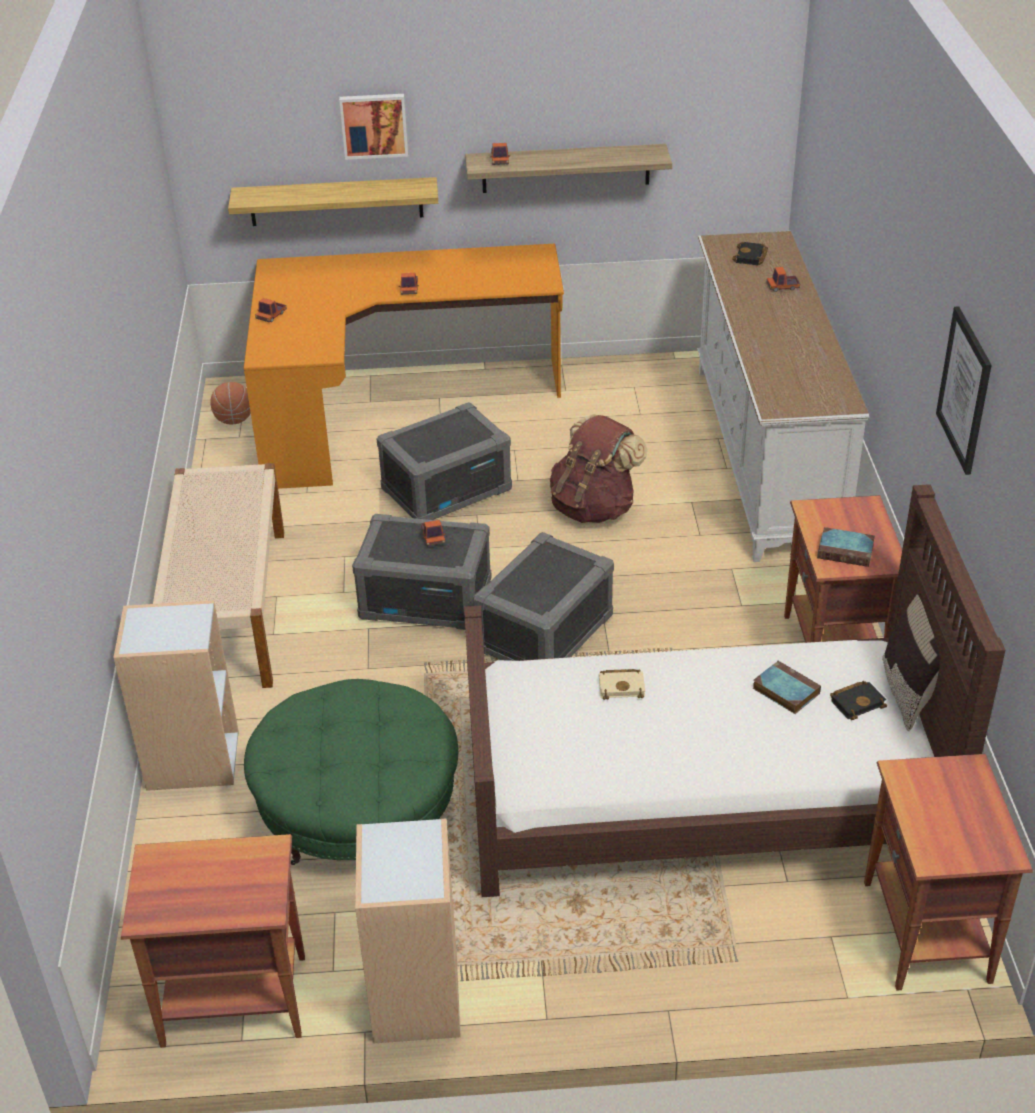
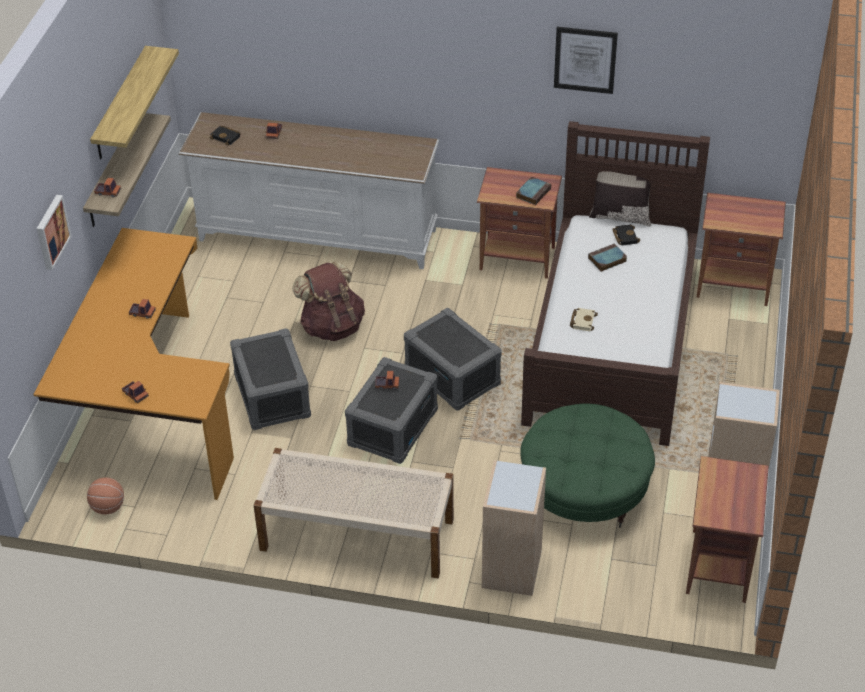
camera: 75 degrees left, 5 degrees up
(336, 201) = (49, 307): shelf -> shelf (121, 104)

